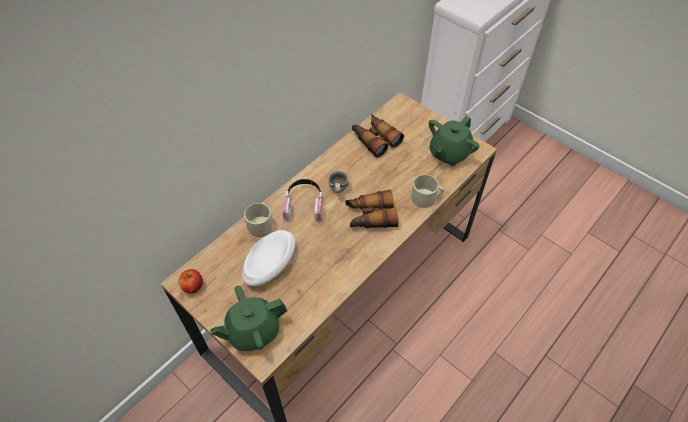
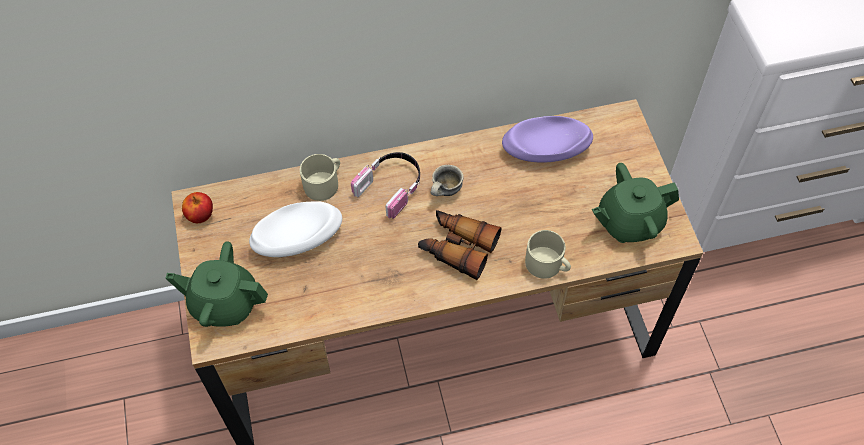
camera: 35 degrees right, 5 degrees up
(375, 139) = (546, 149): binoculars -> purple bowl

